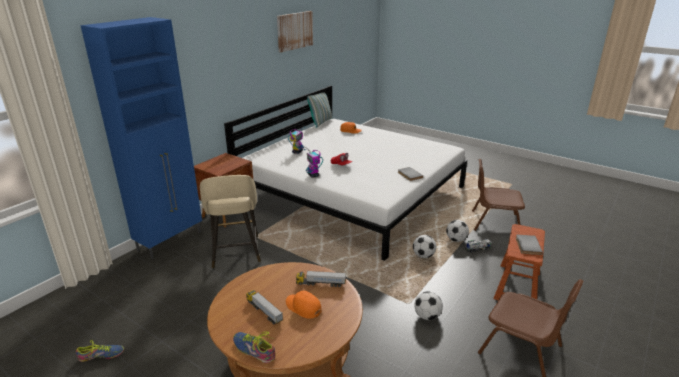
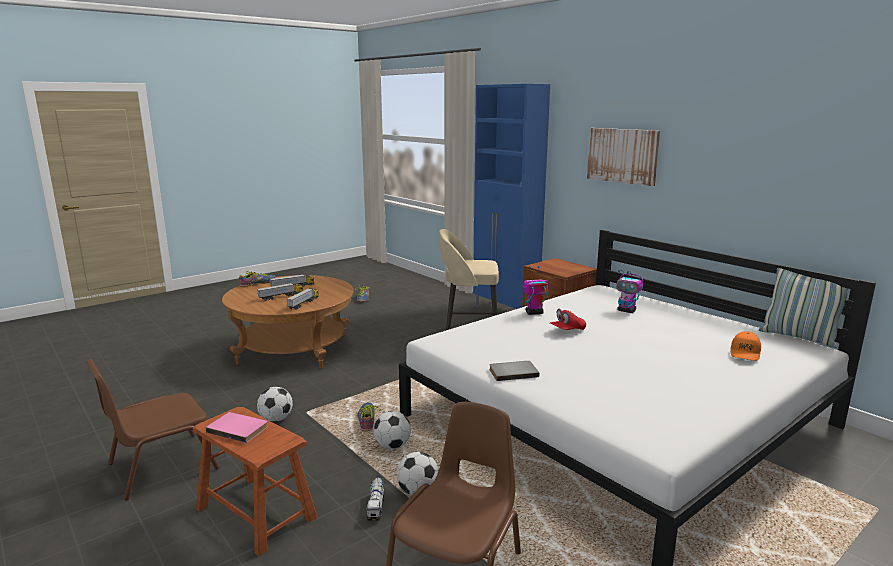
camera: 105 degrees right, 10 degrees down
(294, 31) = (786, 137): picture -> picture (622, 155)
(303, 307) = (281, 296): orange cap -> toy truck
(401, 272) = (367, 420): none -> shoe
(527, 245) = (239, 428): grey book -> pink book

